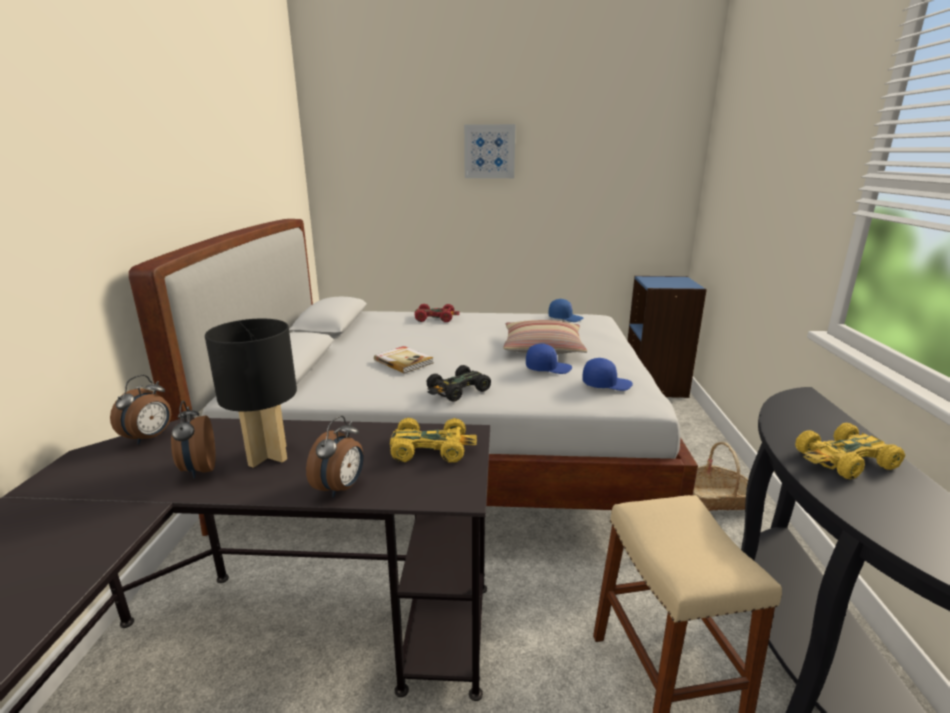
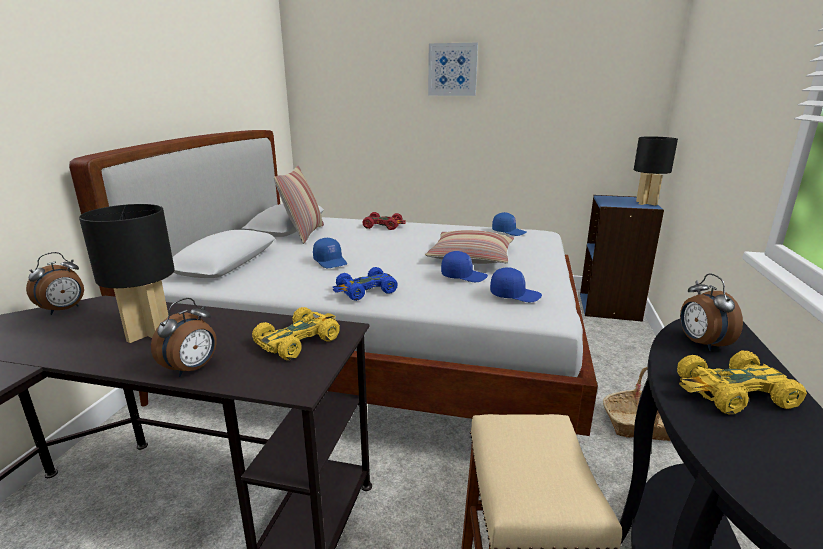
camera: 10 degrees right, 0 degrees up
(198, 470) = (83, 340): alarm clock -> alarm clock (701, 343)
(355, 331) = (304, 234): none -> pillow
(404, 361) = (331, 262): book -> blue cap
(431, 449) = (298, 341): yellow toy car -> yellow toy car turned 60 degrees counterclockwise
(458, 390) = (365, 291): black toy car -> blue toy car
(687, 282) = (646, 203): none -> black table lamp

